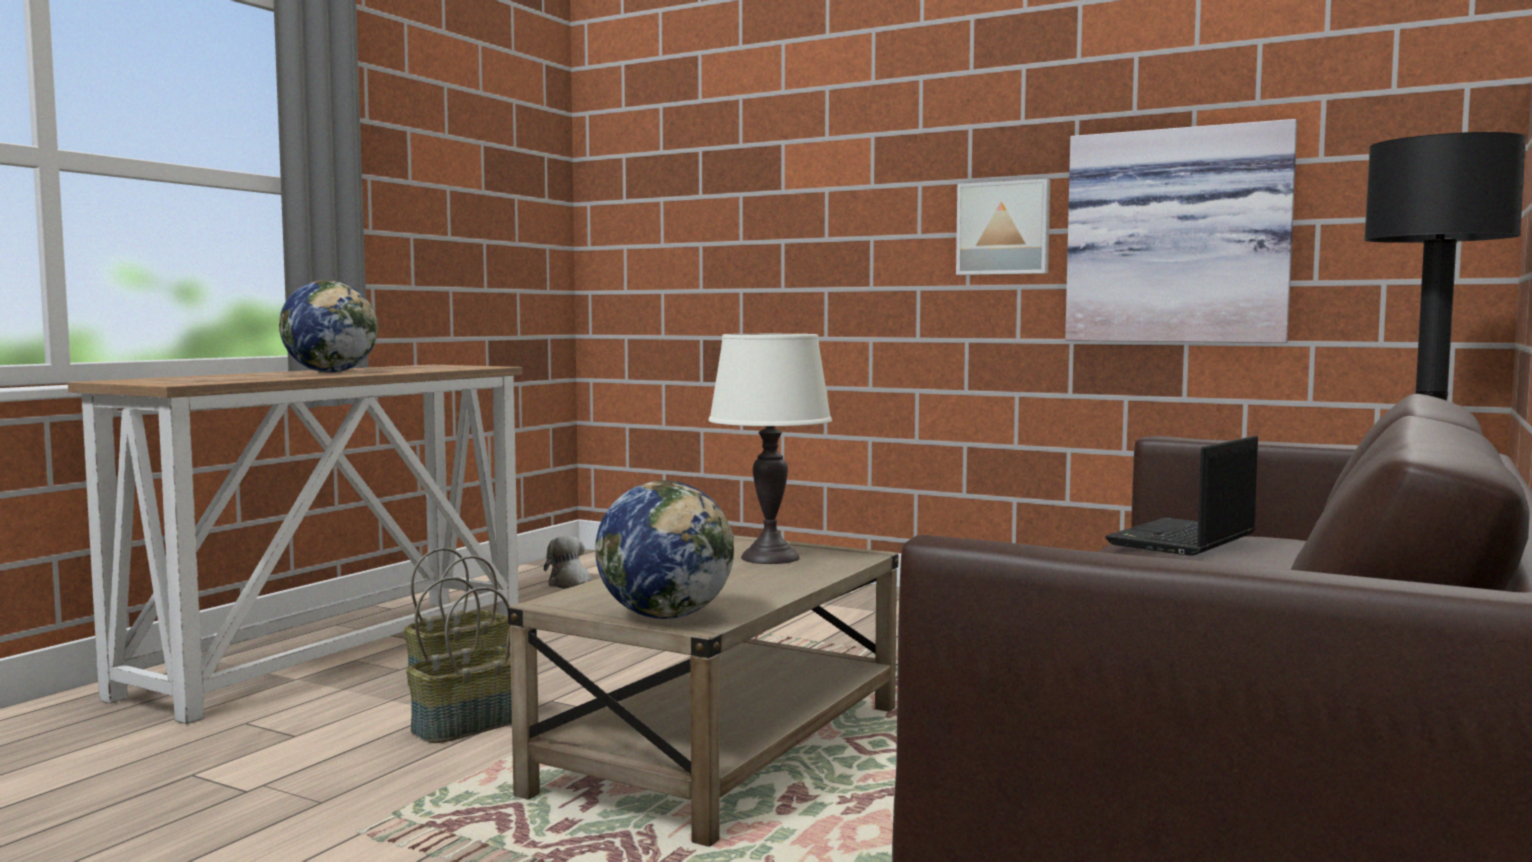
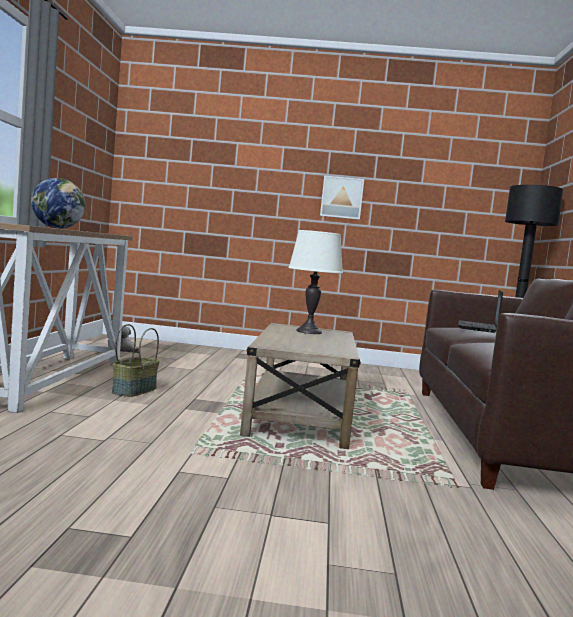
camera: 25 degrees left, 0 degrees up
(469, 724) = (171, 409): basket -> none
(666, 616) = (324, 351): globe -> none
(1177, 236) = (414, 210): picture -> none

